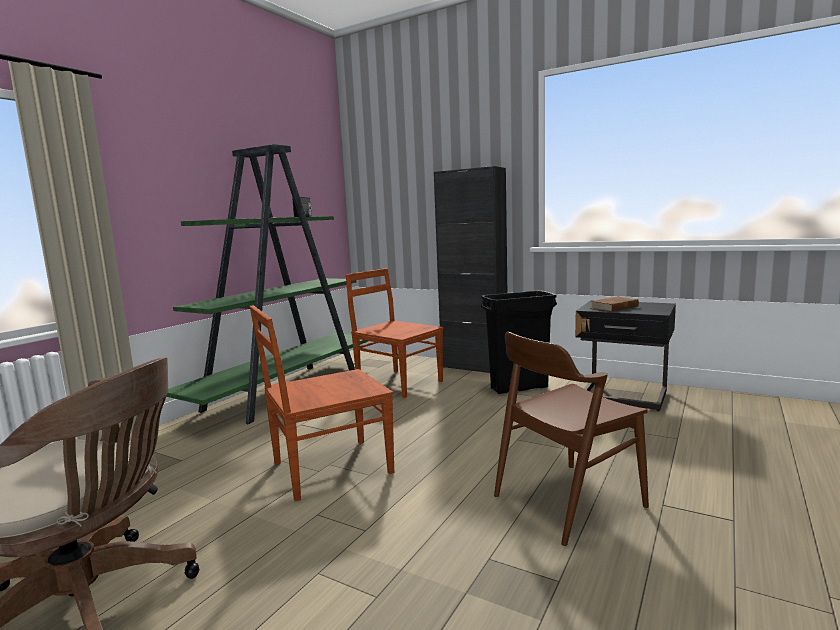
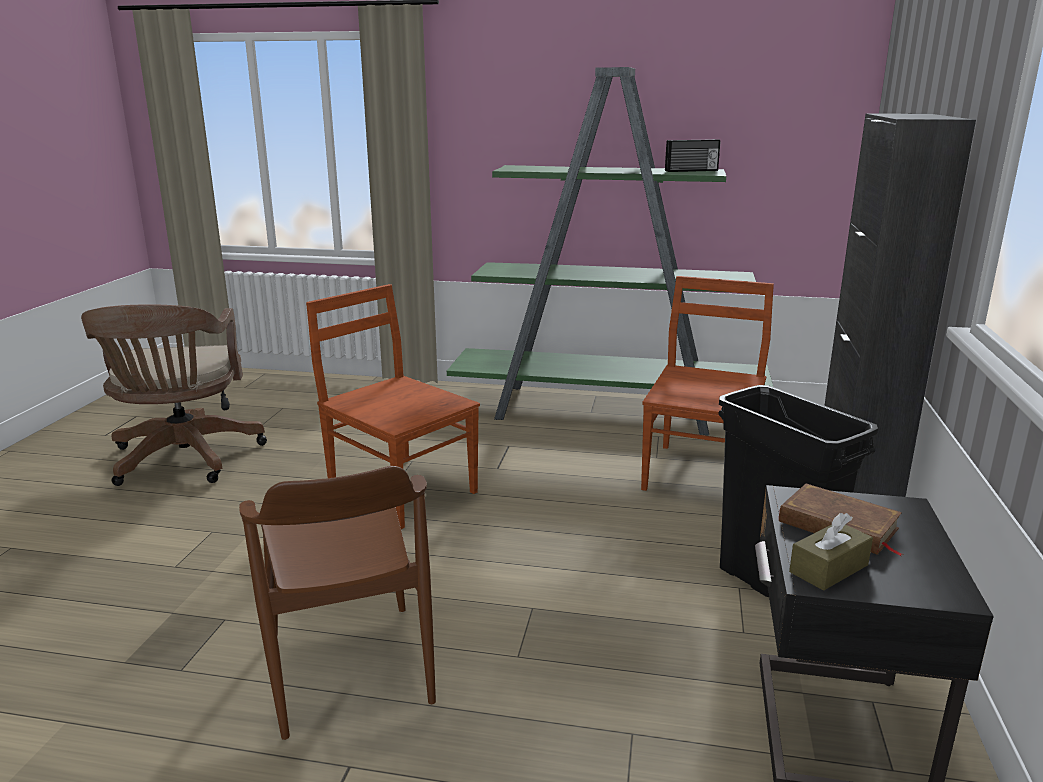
camera: 70 degrees right, 10 degrees up
(567, 501) = (348, 668): brown chair -> brown chair turned 150 degrees counterclockwise
(649, 310) = (828, 568): none -> brown tissue box

